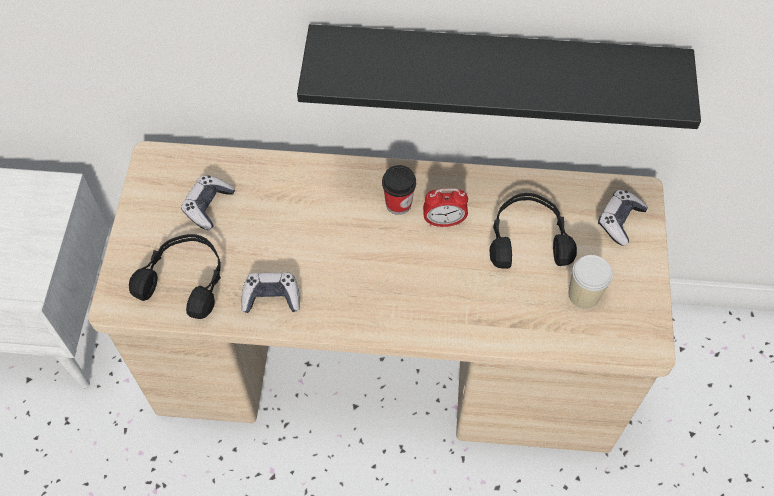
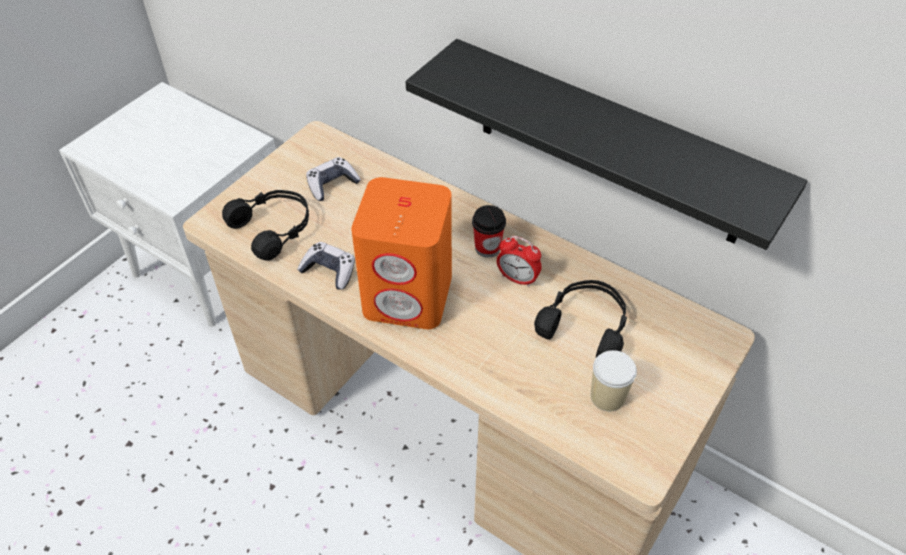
camera: 30 degrees right, 10 degrees down
(361, 285) = (409, 295): none -> orange speaker
(619, 221) = (687, 351): game controller -> none

